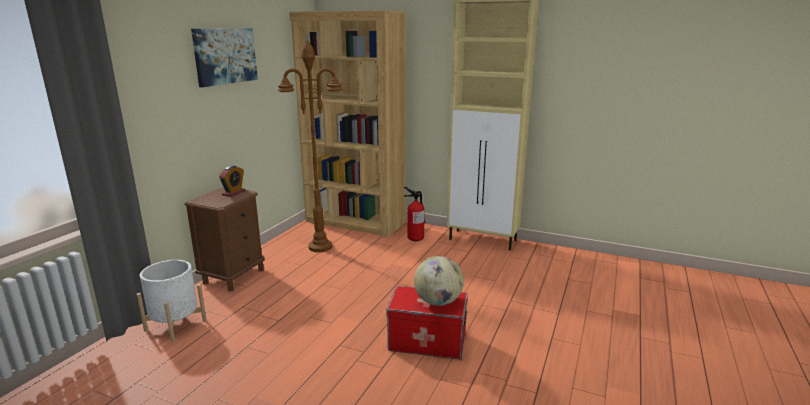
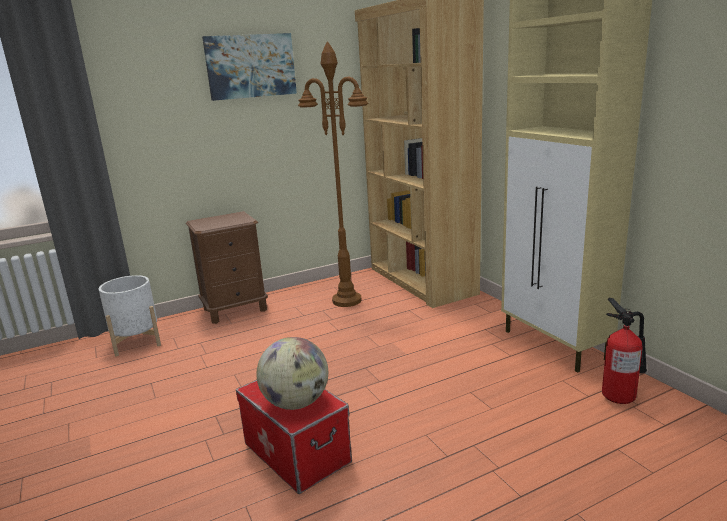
camera: 40 degrees right, 0 degrees up
(234, 193) = (236, 219): alarm clock -> none
(416, 238) = (464, 318): fire extinguisher -> fire extinguisher (621, 396)

